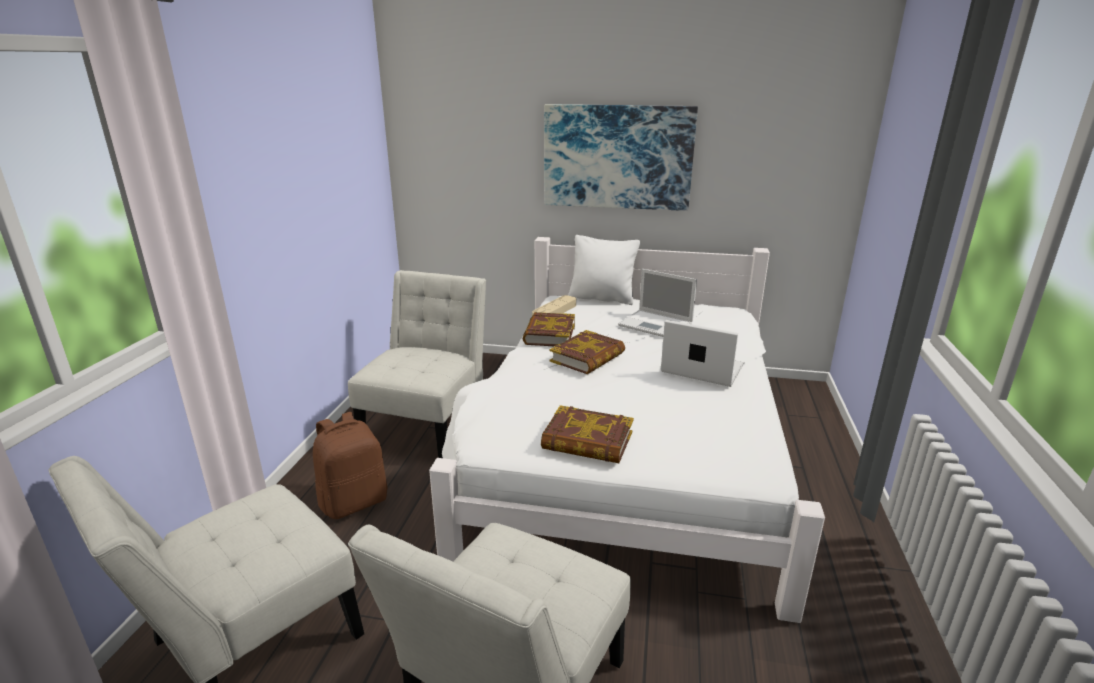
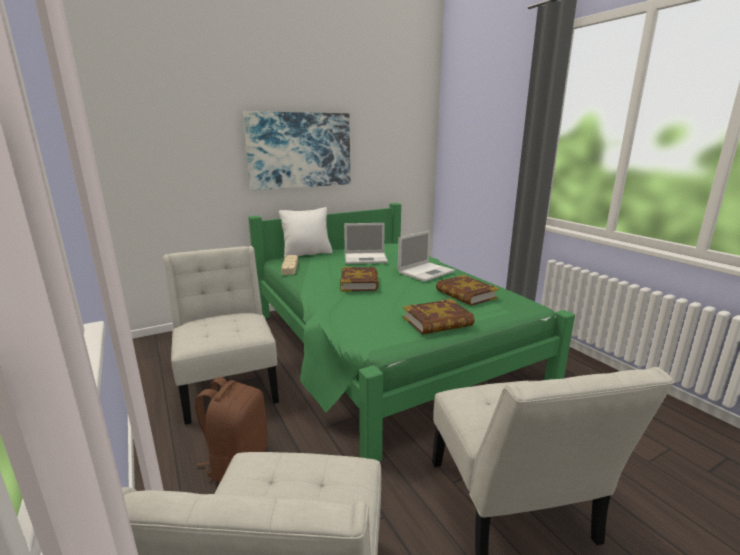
camera: 40 degrees left, 5 degrees down
(549, 334) = (311, 278): book -> book (465, 294)
(626, 453) = (385, 346): white bed -> green bed
(700, 369) = (426, 272): laptop -> laptop turned 150 degrees clockwise

